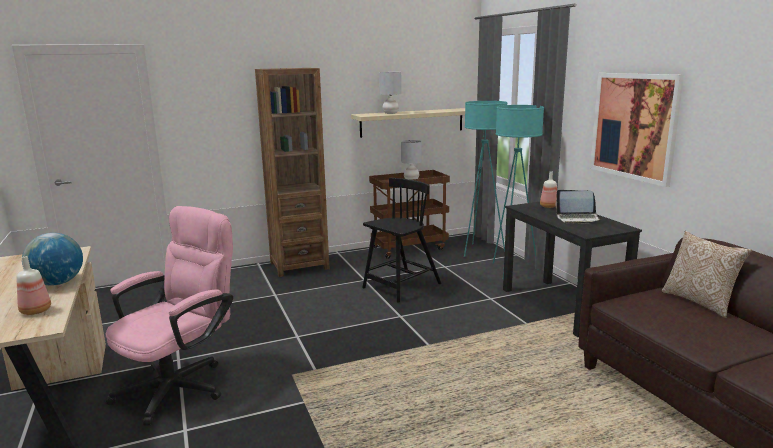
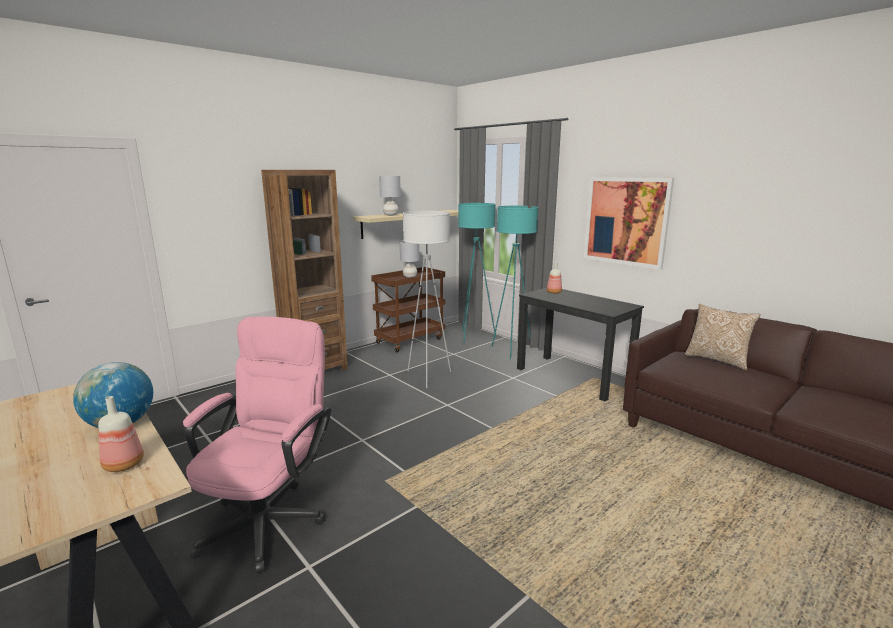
camera: 20 degrees left, 0 degrees up
(401, 286) = (428, 377): black chair -> white floor lamp
(578, 219) = (588, 301): laptop -> none

